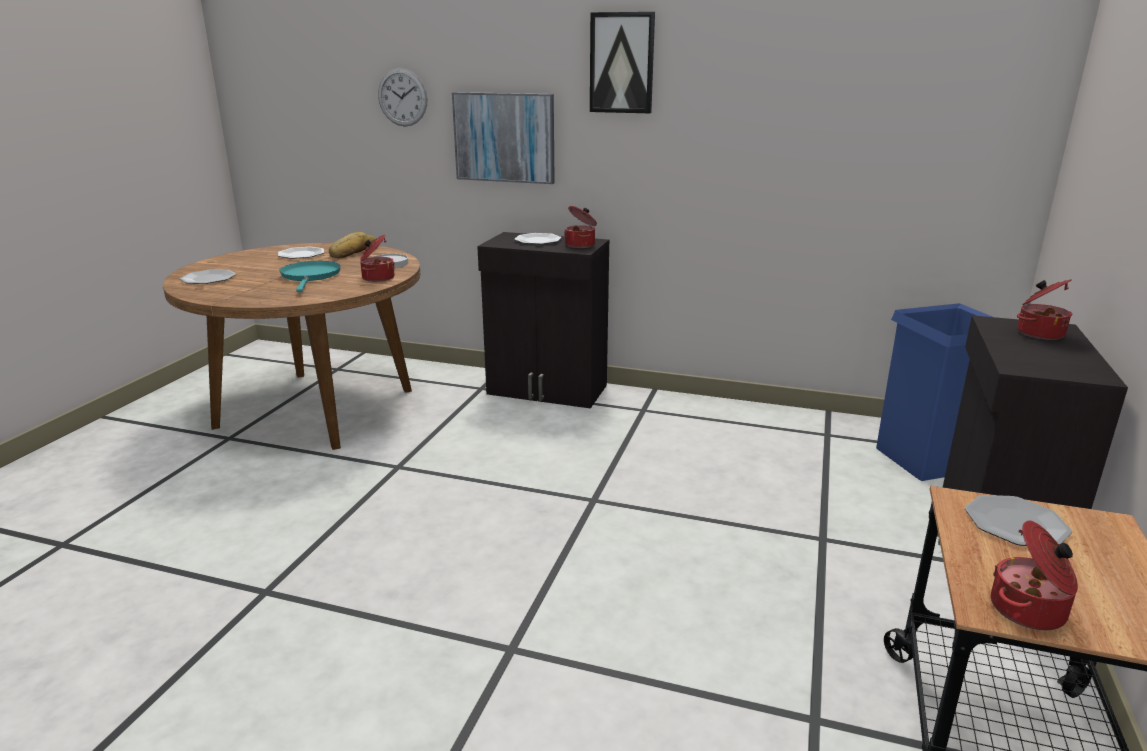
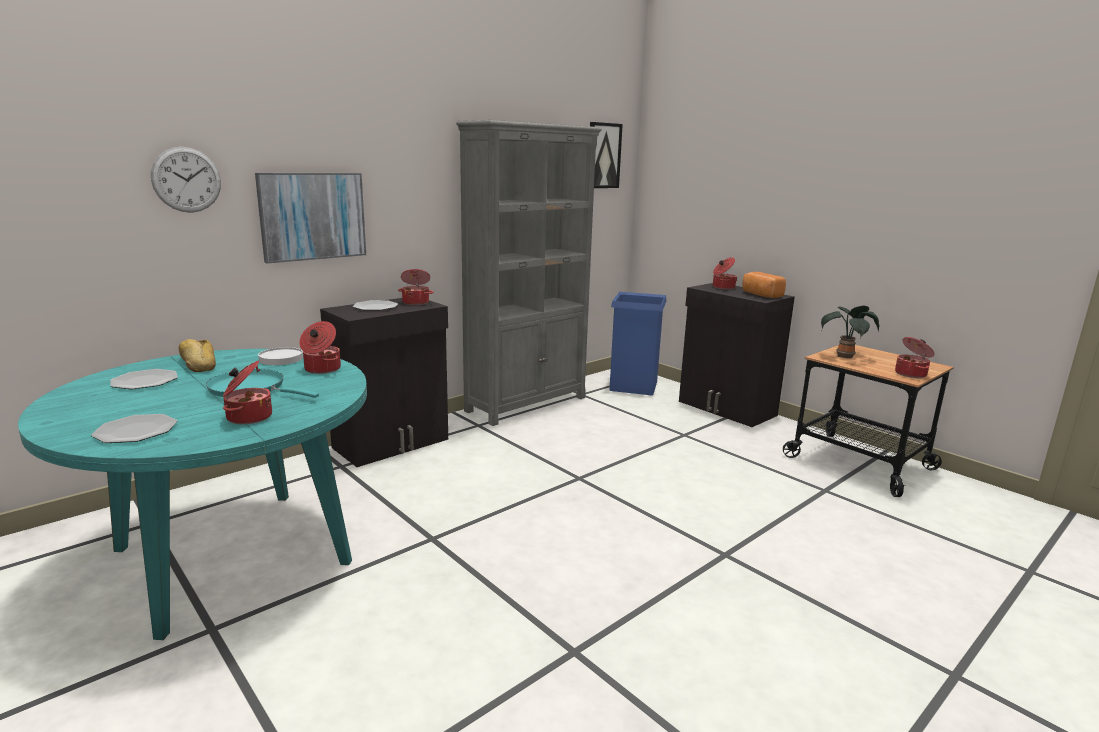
camera: 60 degrees left, 5 degrees down
(252, 291) = (248, 417): none -> cooking pot
(316, 408) = (232, 555): brown dining table -> turquoise dining table
(622, 63) = (414, 146): picture -> picture (603, 155)
(739, 415) = (527, 404): none -> grey bookcase
(1015, 523) = (845, 356): plate -> potted plant
(1055, 362) = (760, 295): none -> bread

